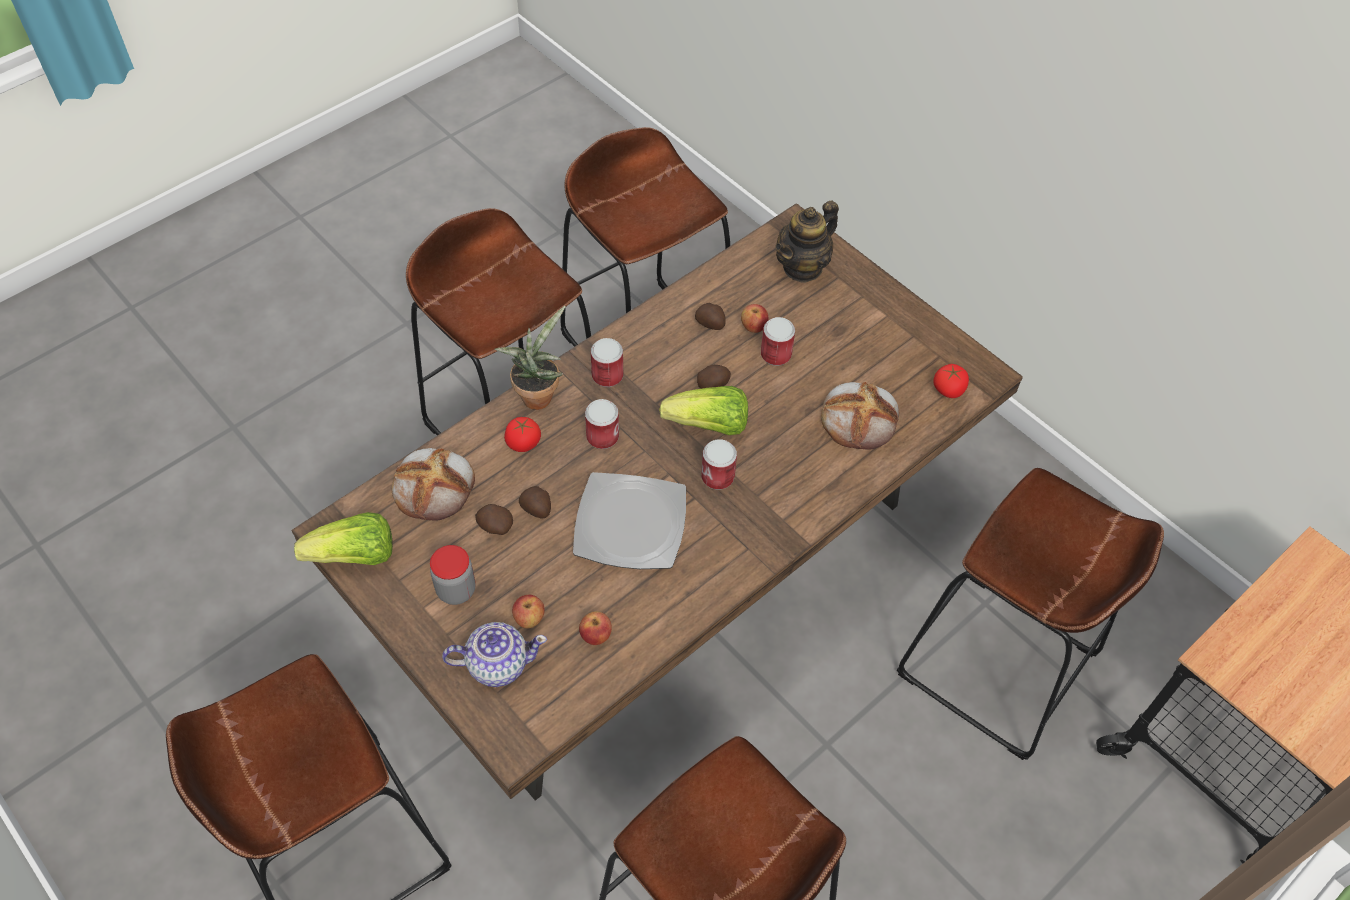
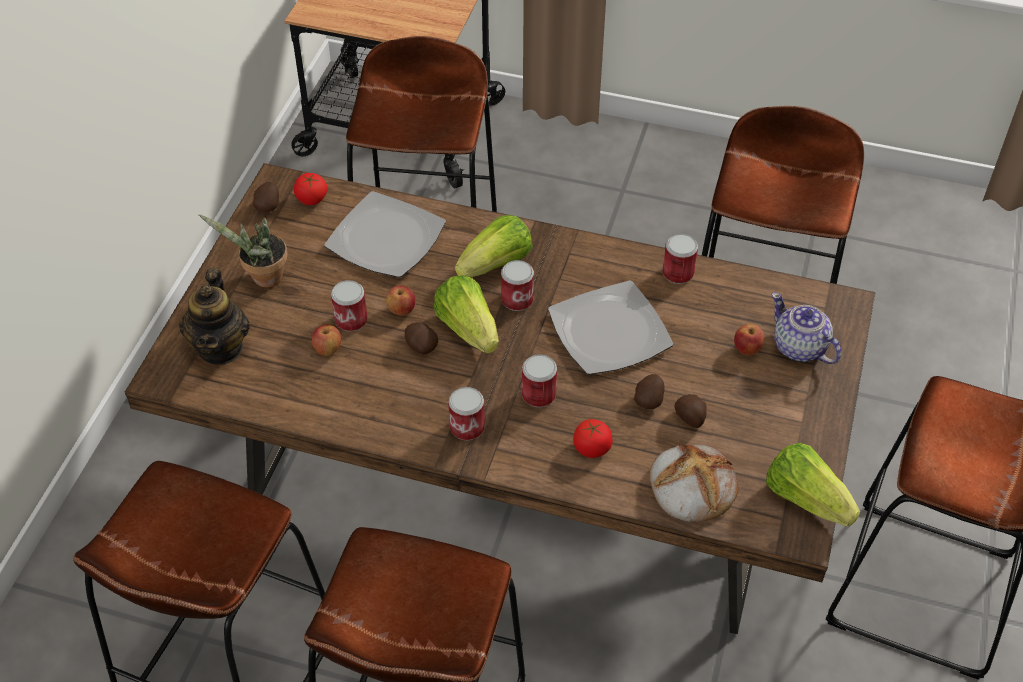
camera: 120 degrees left, 5 degrees down
(456, 590) = (768, 409): jar -> none
(537, 394) = (530, 468): potted plant -> potted plant (263, 279)
(596, 636) = (722, 303): apple -> apple (401, 310)
(660, 622) = (678, 273): none -> can
(711, 324) = (346, 382): potato -> potato (268, 205)
(771, 483) = (496, 265): none -> lettuce
(803, 267) = (221, 347): teapot -> teapot turned 75 degrees clockwise
(860, 418) = (384, 239): bread -> plate

